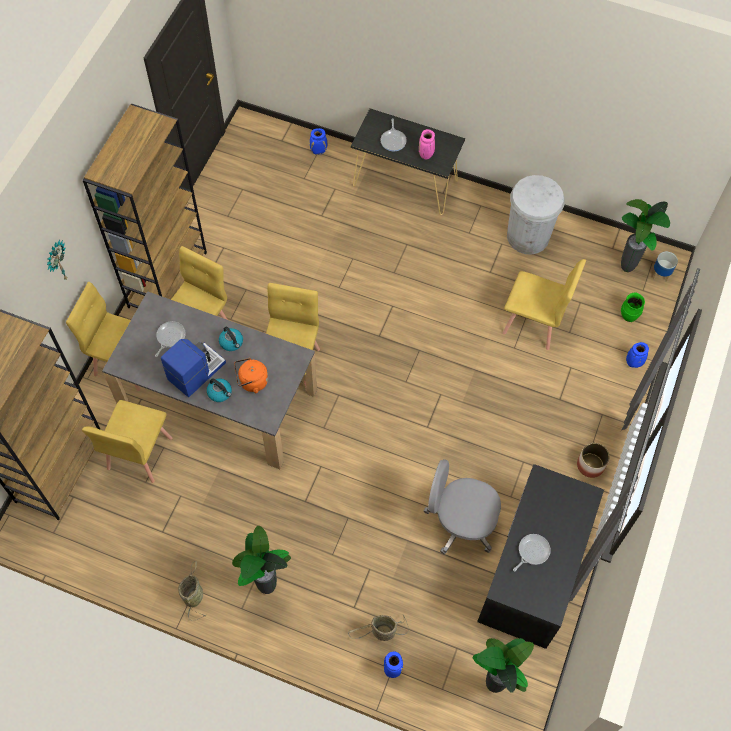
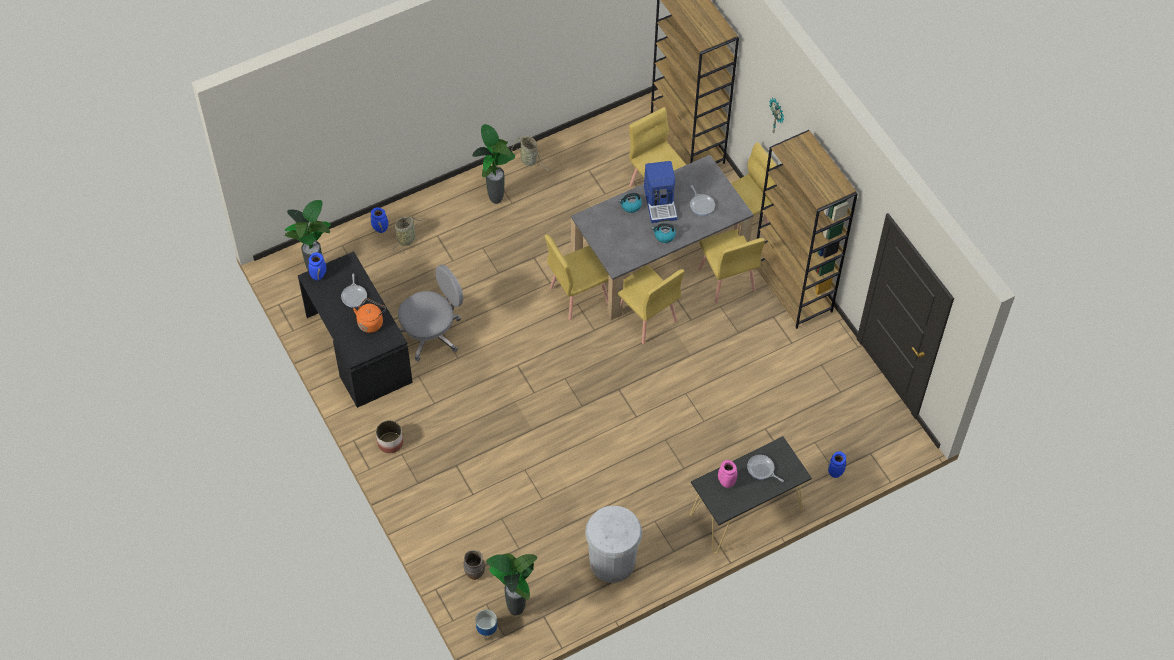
camera: 130 degrees right, 5 degrees down
(252, 382) = (622, 228): orange kettle -> orange kettle (371, 322)
(533, 323) = (532, 500): yellow chair -> yellow chair (578, 295)
(629, 316) = (474, 572): green vase -> brown vase
(633, 363) = (434, 540): blue vase -> blue vase (318, 275)

